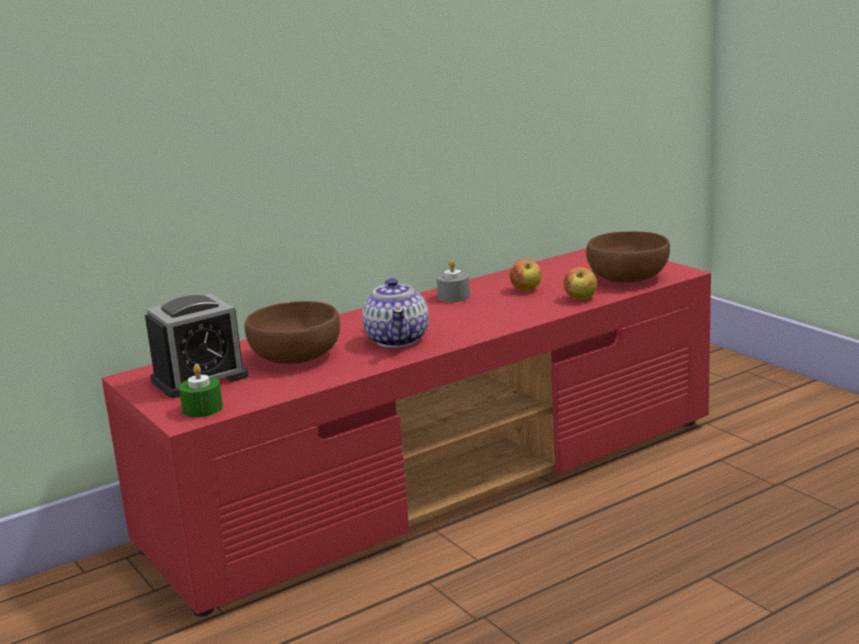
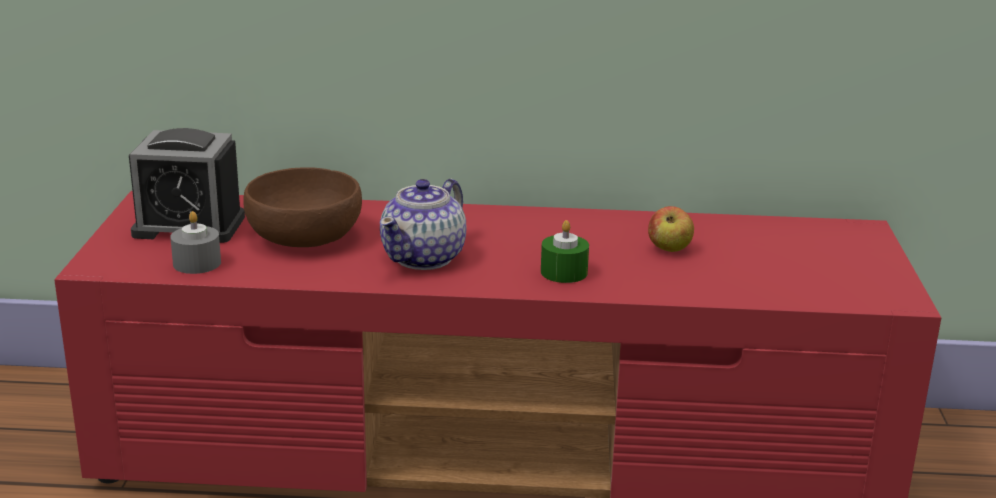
camera: 35 degrees right, 5 degrees up
(202, 408) = (129, 261): green candle -> green candle (564, 272)
(454, 297) = (577, 227): grey candle -> grey candle (197, 263)
(580, 298) = (706, 287): apple -> none
(629, 277) = (819, 281): brown bowl -> none

